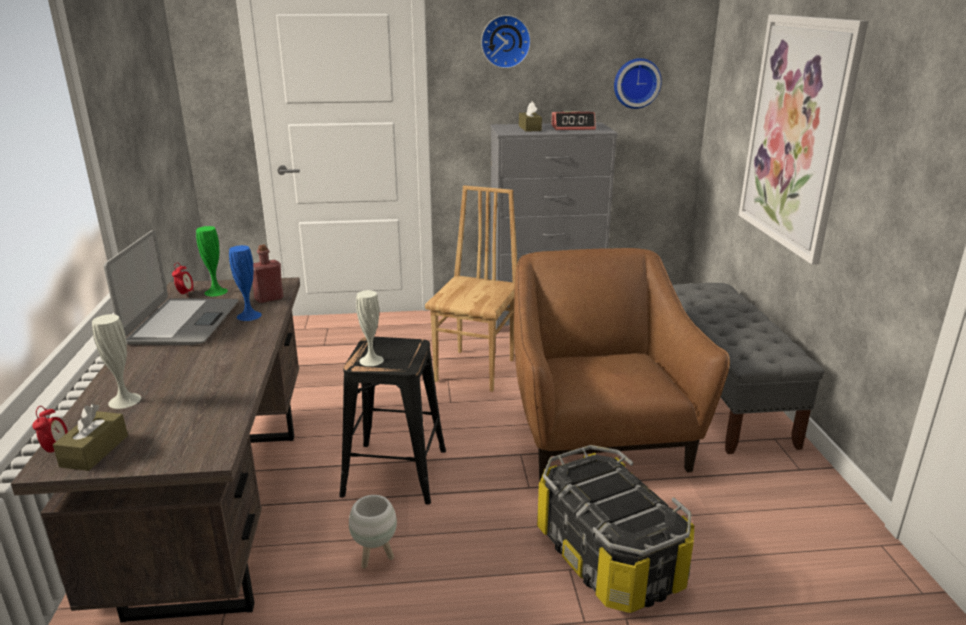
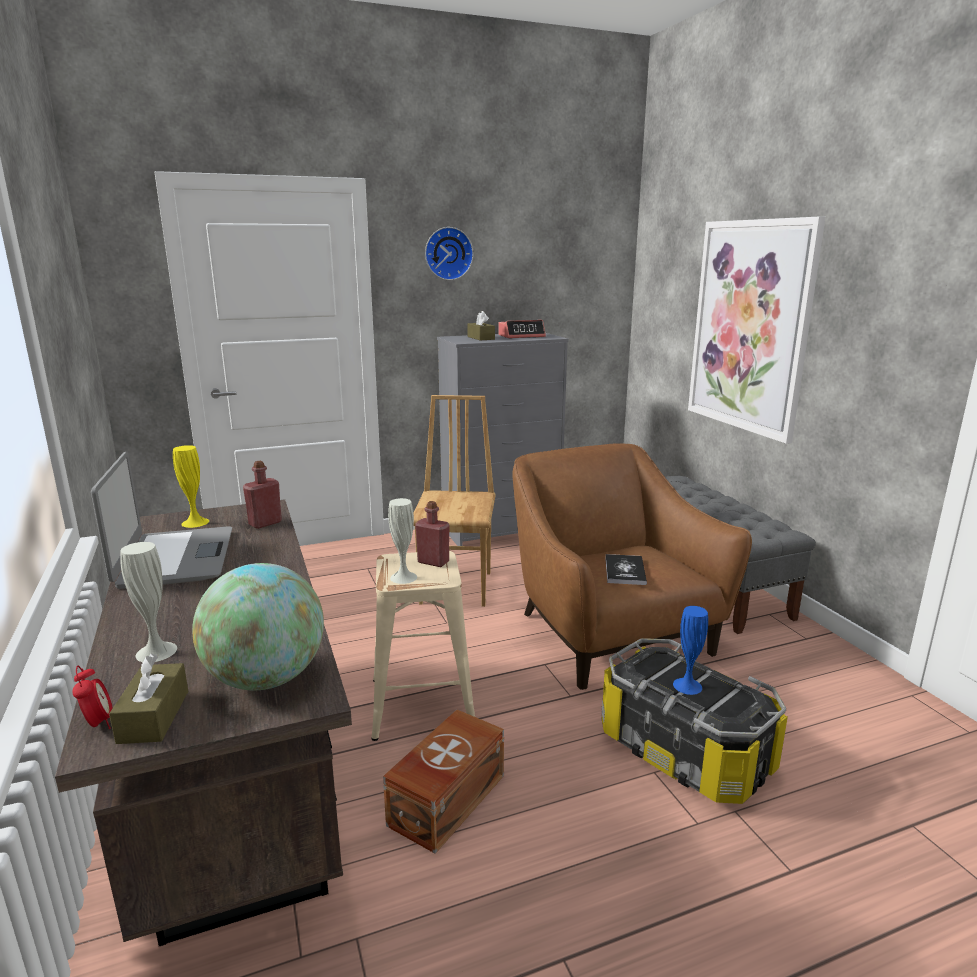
camera: 15 degrees left, 5 degrees down
(185, 294) = (158, 528): alarm clock -> none
(187, 434) = (266, 678): none -> globe
(216, 292) = (195, 522): green vase -> yellow vase
(249, 316) = (253, 542): blue vase -> blue vase (687, 686)
(375, 557) = (444, 800): white planter -> brown storage box
(396, 472) = (423, 703): black stool -> beige stool
(405, 349) = (433, 562): none -> red bottle
(600, 377) = (625, 571): none -> book
(636, 83) = (570, 293): wall clock -> none

